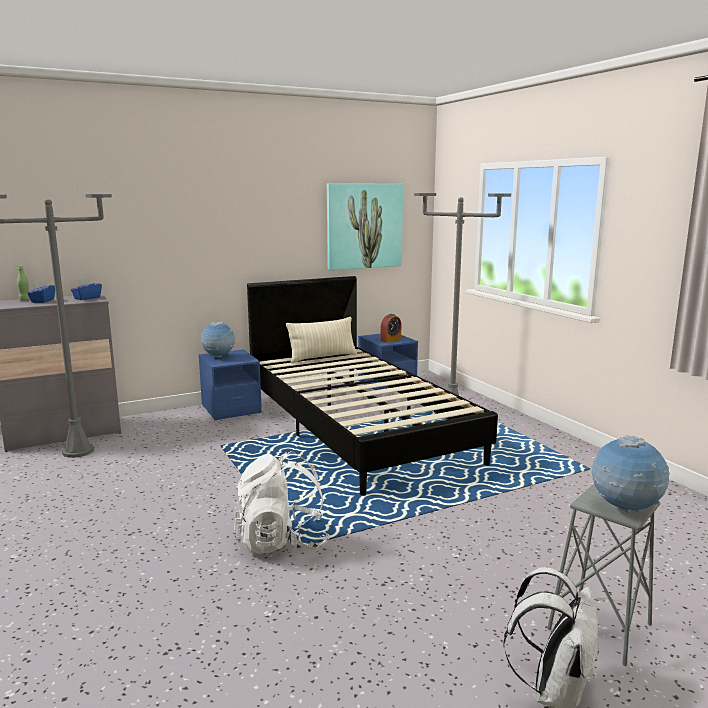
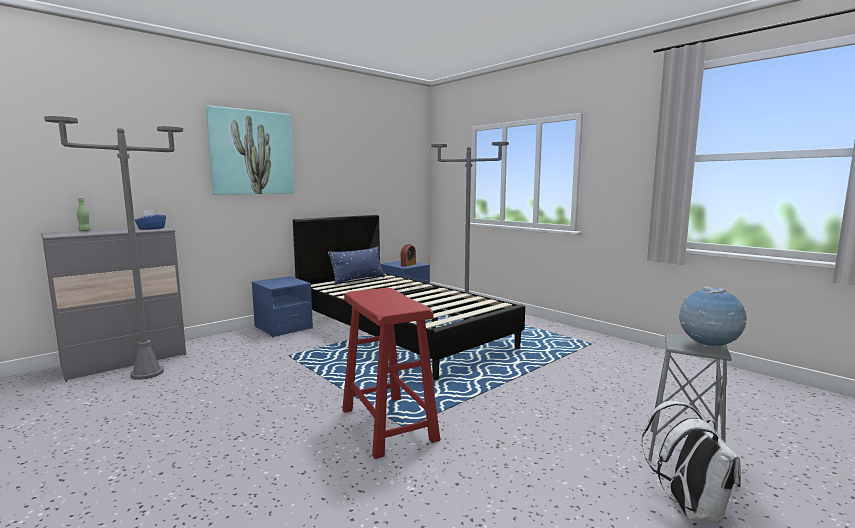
camera: 15 degrees left, 5 degrees down
(42, 301) = (105, 231): blue tissue box -> none
(218, 357) = (272, 282): globe -> none
(282, 542) = (388, 425): white backpack -> red stool
(322, 357) = (358, 280): beige pillow -> blue pillow
(364, 226) = (382, 175): picture -> picture (251, 152)

